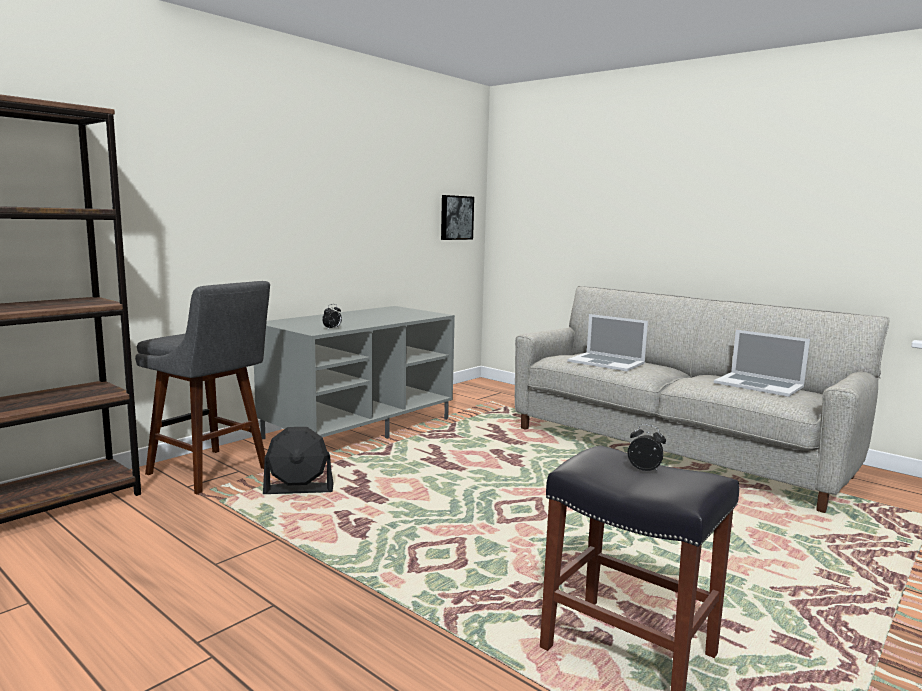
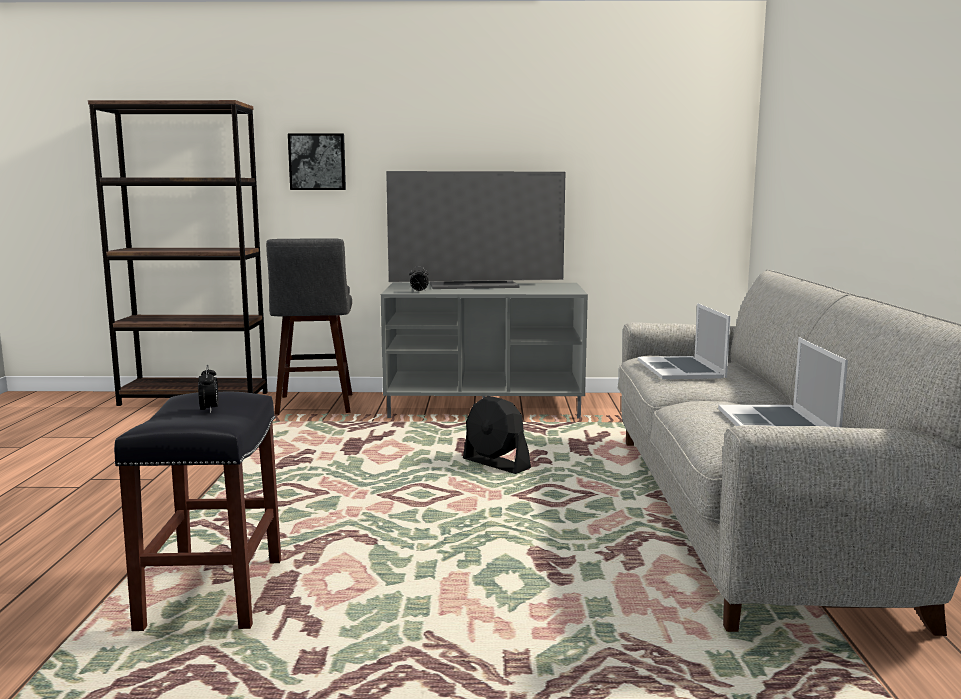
camera: 50 degrees right, 0 degrees up
(299, 490) = (328, 430): black fan -> black fan (496, 464)
(343, 317) = (475, 286): none -> television
(455, 217) = (691, 179): picture -> picture (317, 162)

